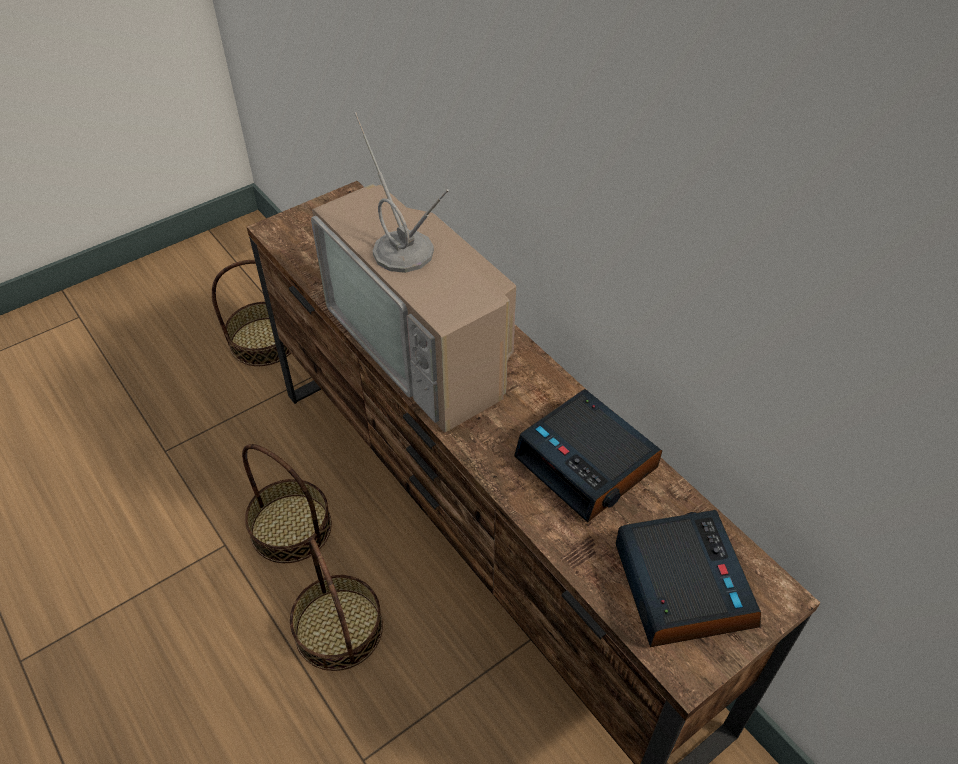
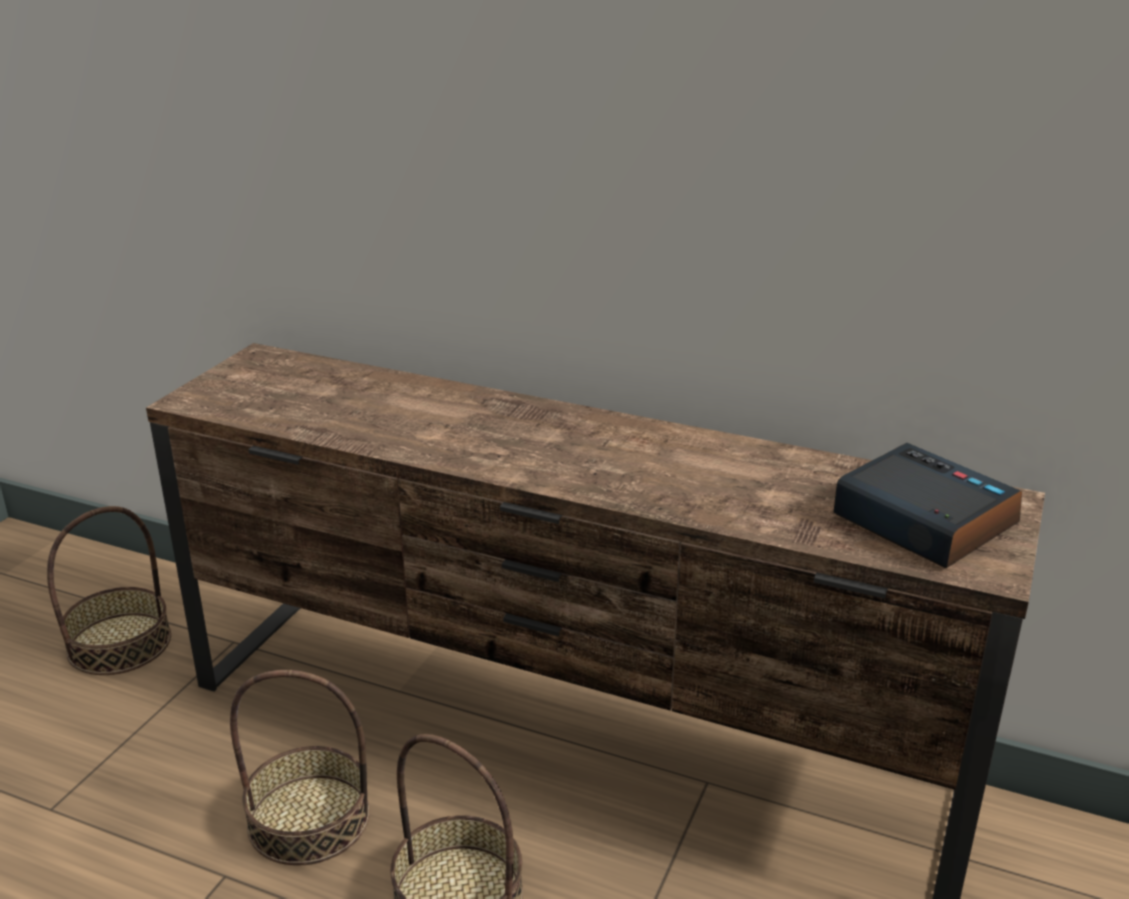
camera: 30 degrees left, 20 degrees down
(426, 345) = (476, 439): television -> none
(588, 463) = (741, 470): alarm clock -> none

